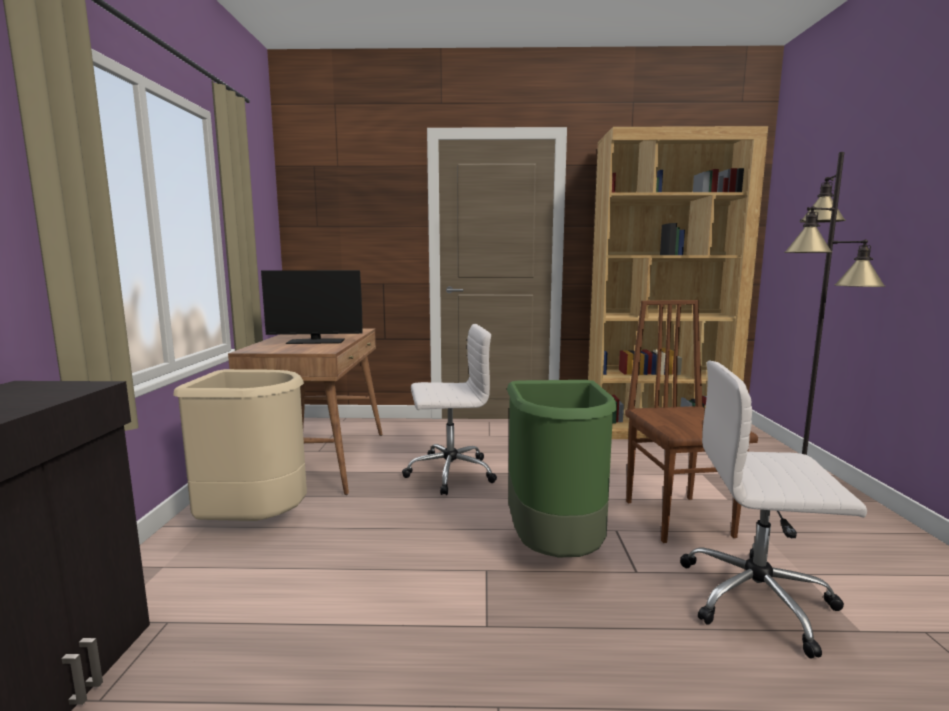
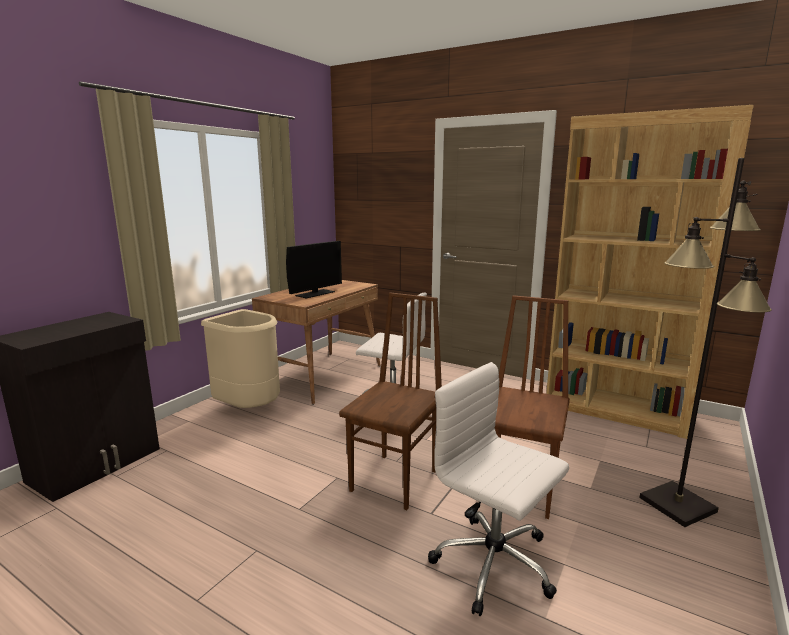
camera: 30 degrees right, 5 degrees up
(316, 341) = (315, 293): monitor -> monitor turned 75 degrees counterclockwise
(556, 550) = (396, 480): green trash can -> brown chair

